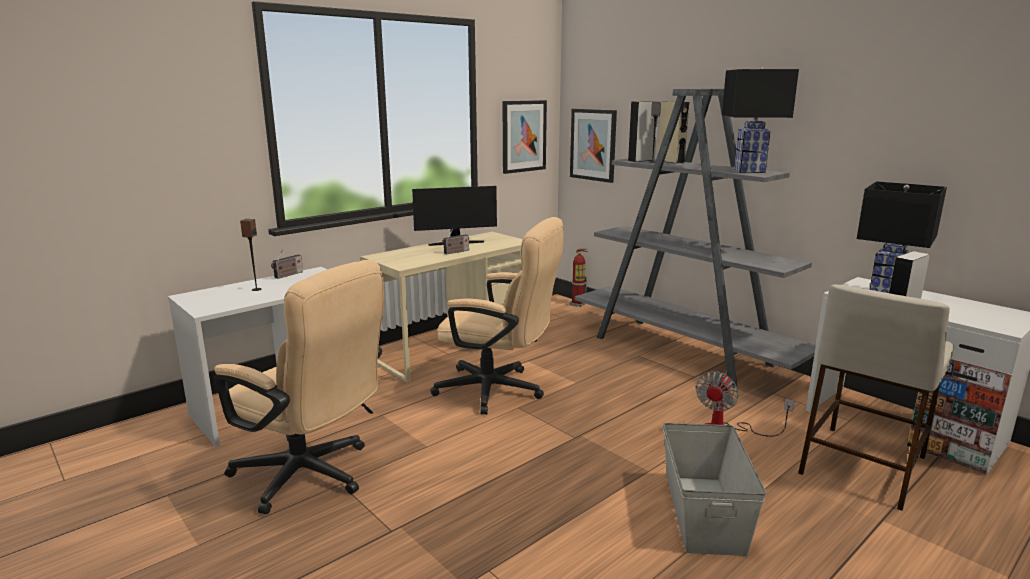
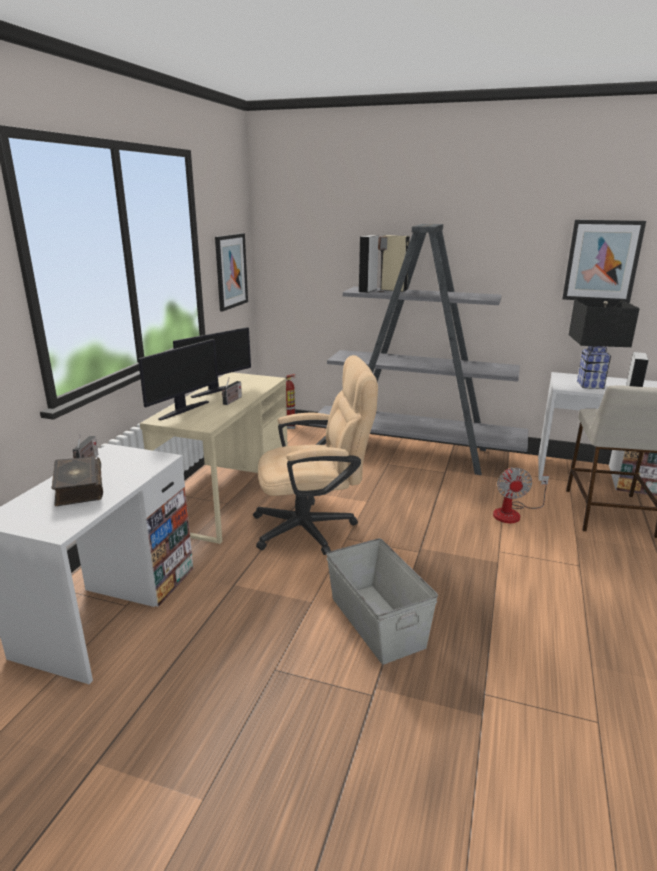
camera: 30 degrees left, 5 degrees up
(256, 289) = (78, 489): speaker -> book
(311, 476) = (237, 674): beige office chair -> none
(406, 252) = (183, 410): none -> monitor
(593, 145) = (294, 276): picture -> picture (602, 261)
(704, 512) = (564, 582): grey storage box -> grey storage box (377, 621)
(750, 171) = (475, 296): black table lamp -> none

